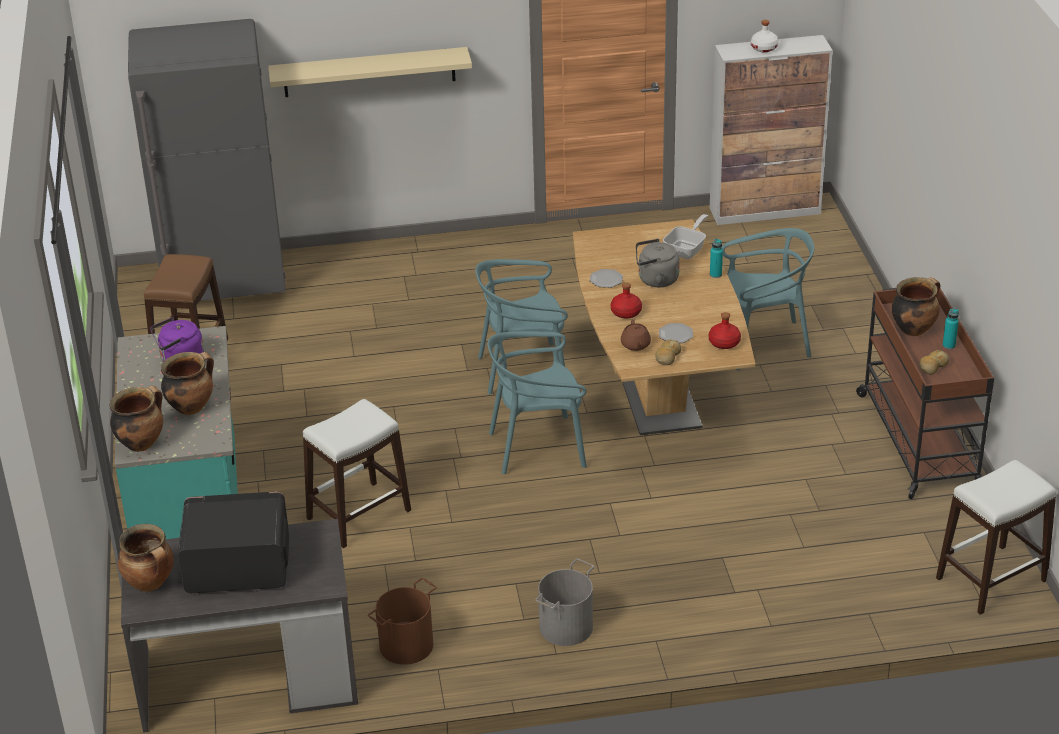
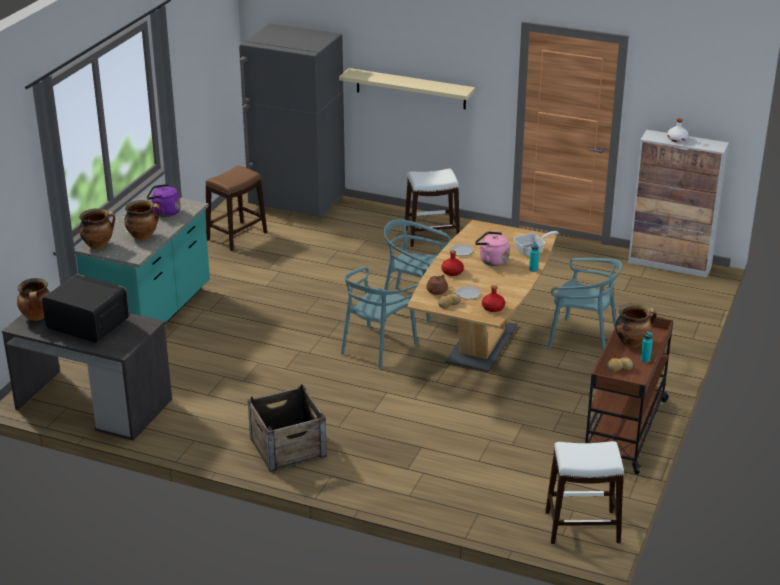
camera: 30 degrees right, 5 degrees down
(359, 514) = (239, 346): white stool -> white stool (432, 236)
(405, 645) = (190, 421): brown bucket -> none
(538, 447) = (377, 347): turquoise chair -> turquoise chair turned 75 degrees counterclockwise
(565, 626) = (287, 447): grey bucket -> crate
(655, 280) = (491, 260): grey kettle -> pink kettle

